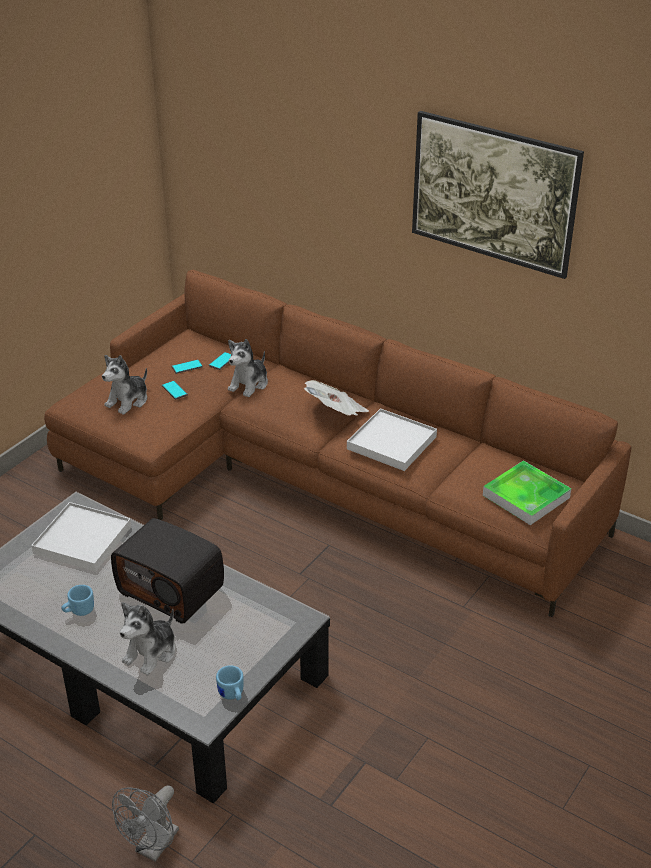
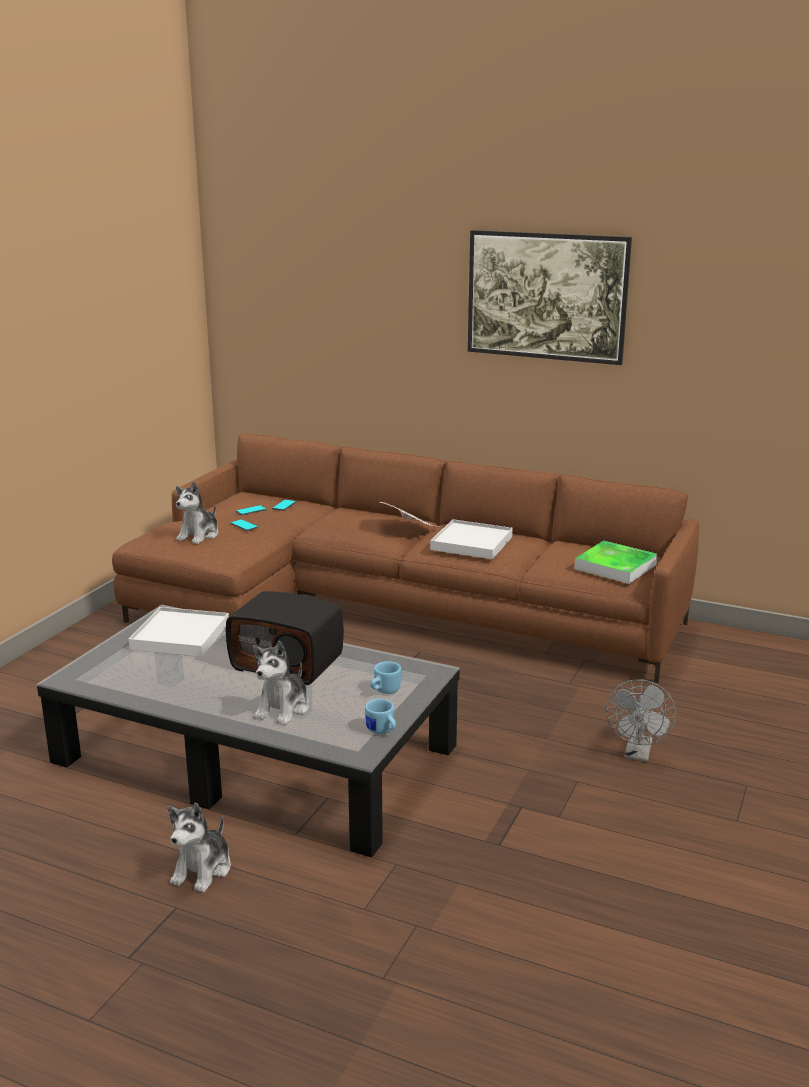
camera: 10 degrees left, 15 degrees down
(78, 611) = (193, 685): blue mug -> blue mug (384, 691)
(153, 847) = (317, 902): grey fan -> grey fan (638, 754)
(249, 384) = (316, 519): plush toy -> plush toy (203, 870)

